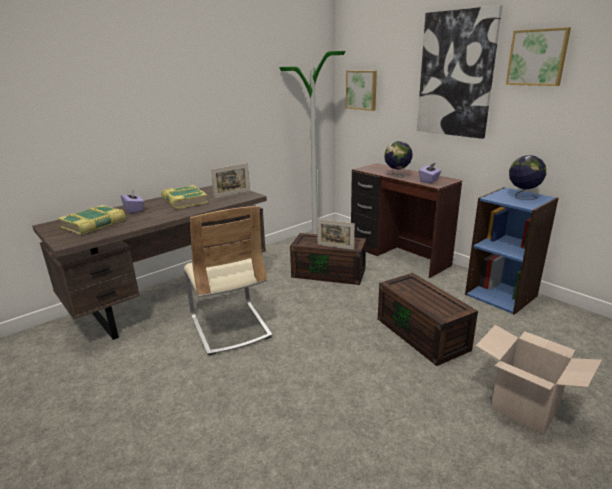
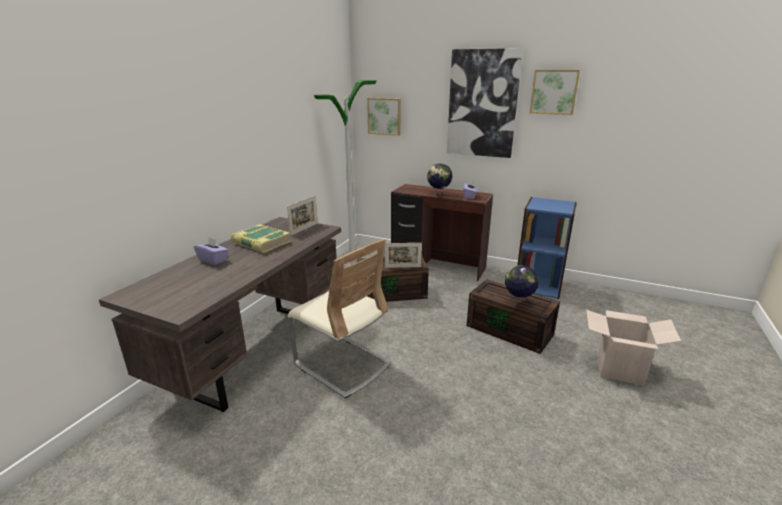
camera: 25 degrees left, 0 degrees up
(94, 224) = (186, 285): book -> none
(522, 197) = (554, 204): globe -> globe (518, 303)

